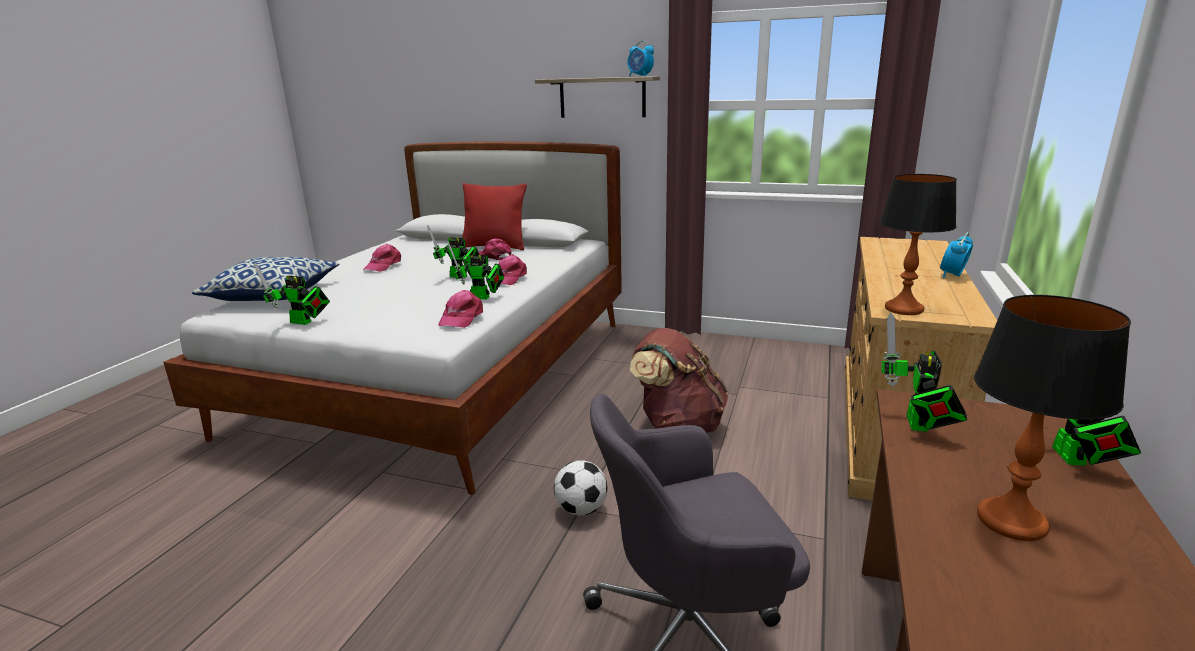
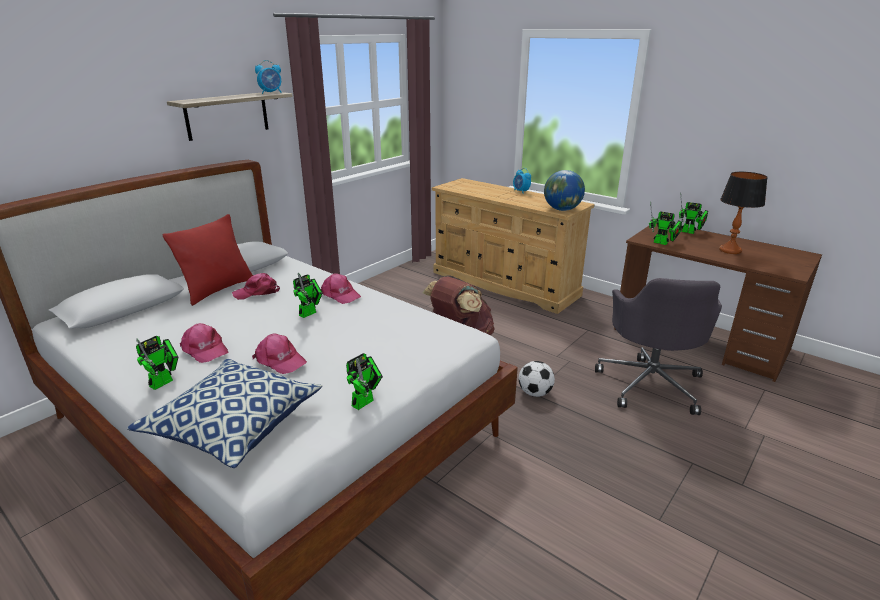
camera: 70 degrees left, 5 degrees up
(461, 318) = (428, 323): pink cap -> pink cap (280, 360)
(483, 297) = (384, 310): toy robot -> toy robot (164, 381)
(904, 309) = (562, 209): table lamp -> globe

